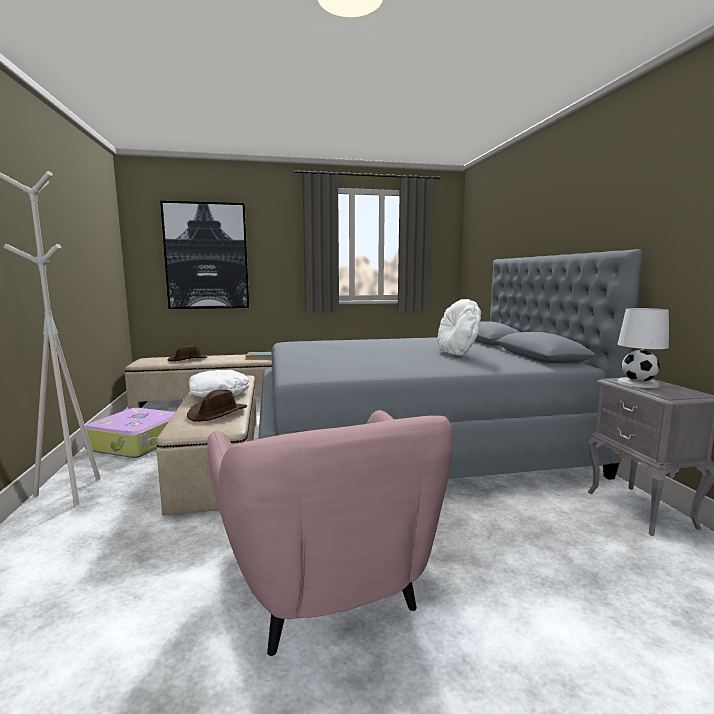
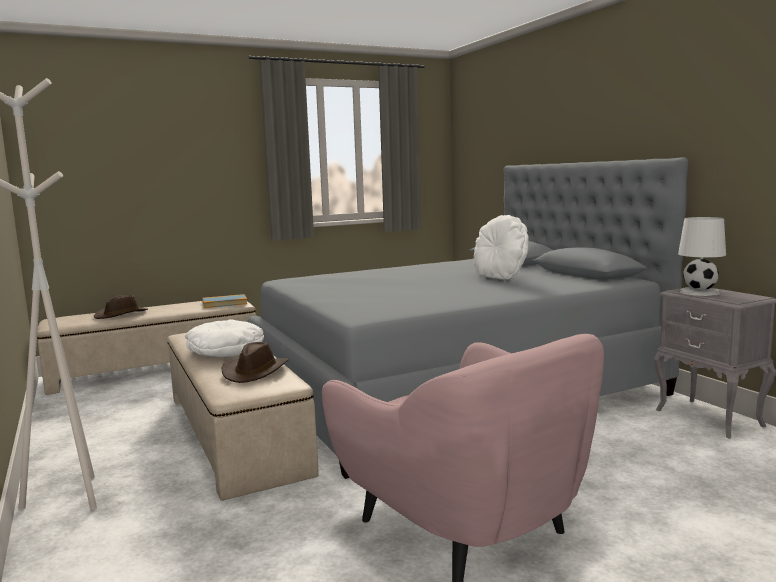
camera: 15 degrees left, 0 degrees up
(138, 443) = (102, 430): suitcase -> none
(206, 256) = (133, 171): picture -> none

